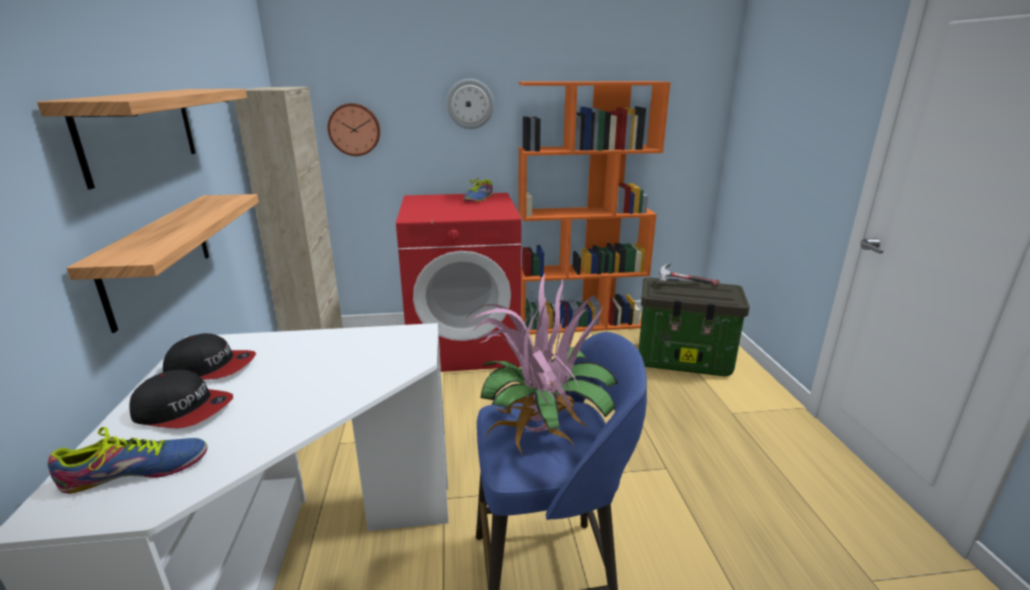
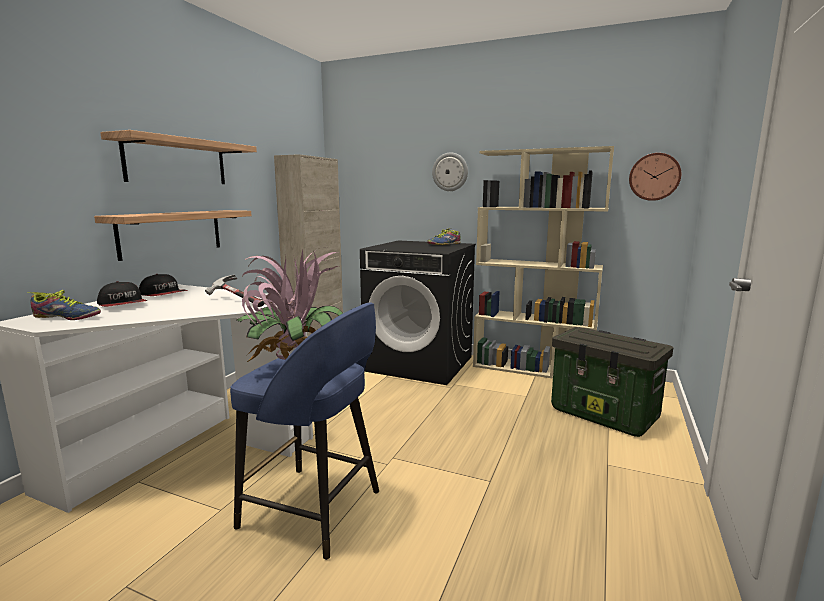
camera: 30 degrees right, 10 degrees down
(354, 129) = (370, 190): wall clock -> wall clock (654, 177)
(464, 345) = (420, 364): red washing machine -> black washing machine
(580, 323) = (532, 369): orange bookcase -> beige bookcase
(685, 284) = (608, 335): hammer -> hammer (237, 301)

